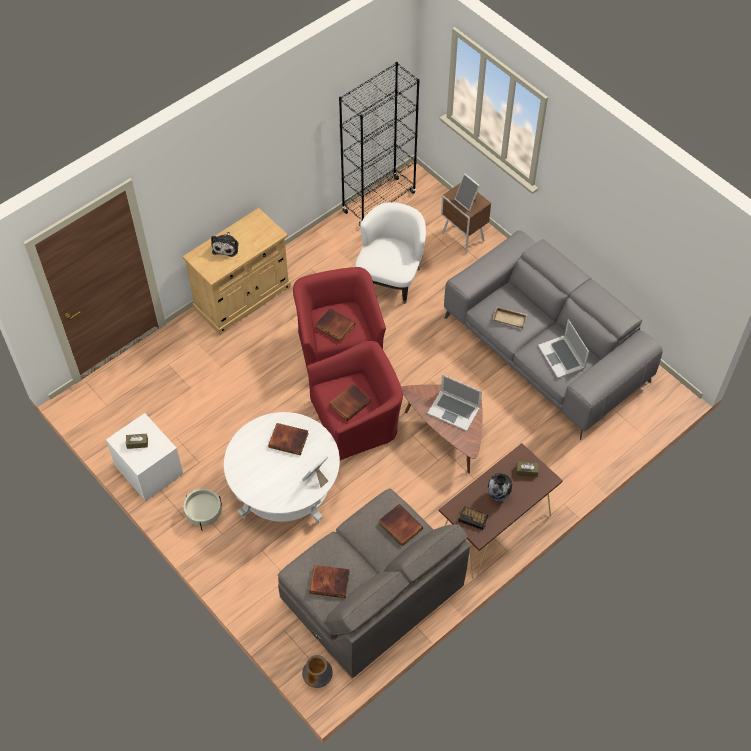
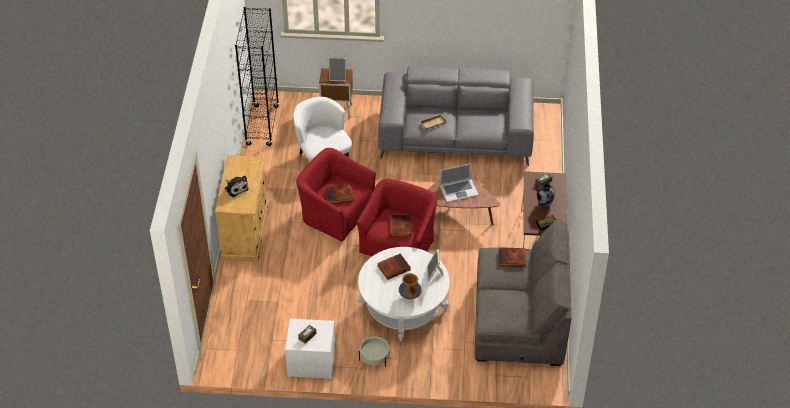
camera: 45 degrees left, 10 degrees down
(318, 678) = (543, 382): vase -> vase (410, 296)
(330, 581) = (511, 312): book -> none
(561, 356) = (483, 122): laptop -> none

